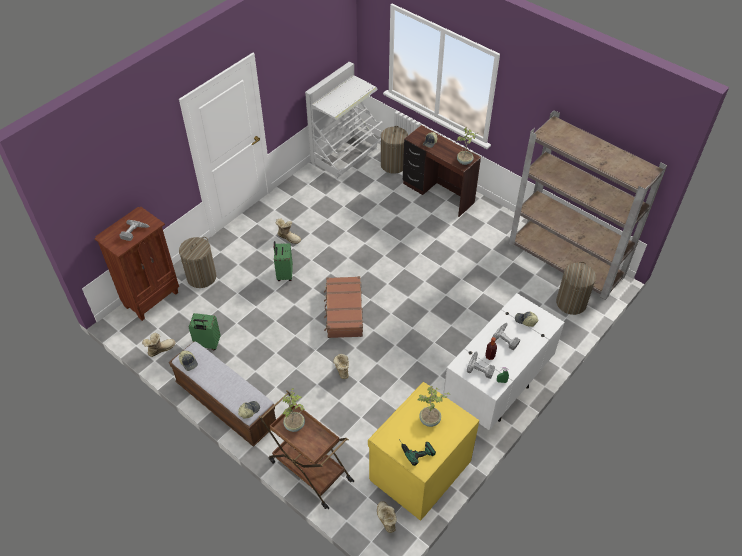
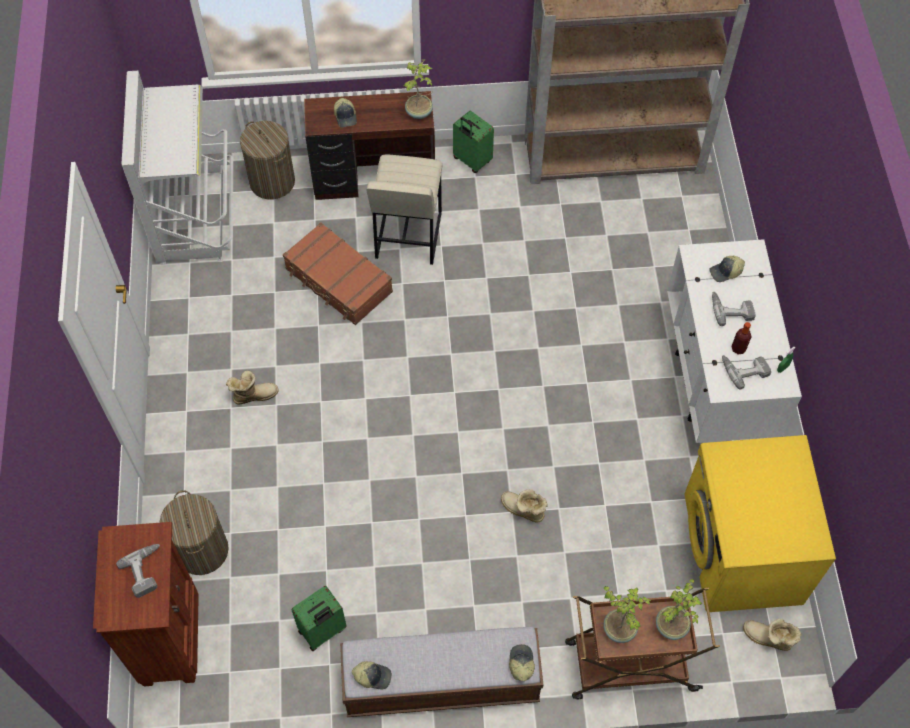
camera: 45 degrees left, 10 degrees up
(160, 349) = (268, 695): boot -> none
(284, 274) = (308, 451): green suitcase -> green suitcase (471, 161)
(343, 312) = (441, 436): brown suitcase -> brown suitcase (338, 281)
(415, 448) = (784, 529): power drill -> none
(425, 225) = (408, 237): none -> beige chair
(430, 420) = (761, 482): potted plant -> potted plant (672, 626)
(571, 303) = (675, 206): laundry basket -> none

